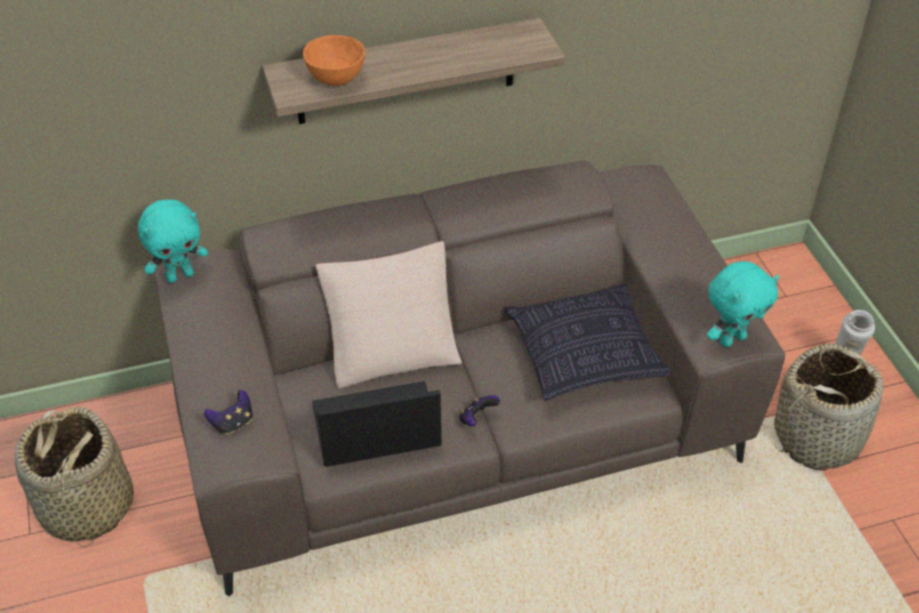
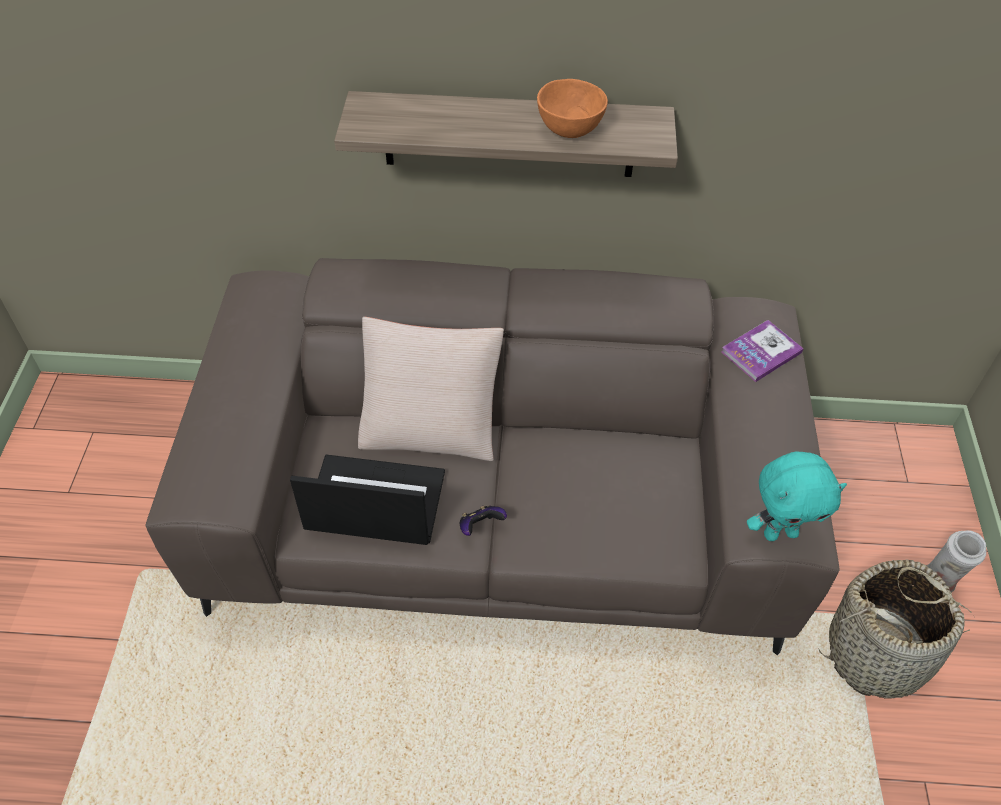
camera: 20 degrees right, 5 degrees up
(86, 507) = (126, 483): basket -> none
(180, 275) = (246, 289): turquoise plush toy -> none
(233, 423) = (214, 459): game controller -> none
(335, 79) = (412, 123): orange bowl -> orange bowl (568, 129)
(583, 356) = (623, 493): pillow -> none
(654, 207) = (761, 352): none -> book

